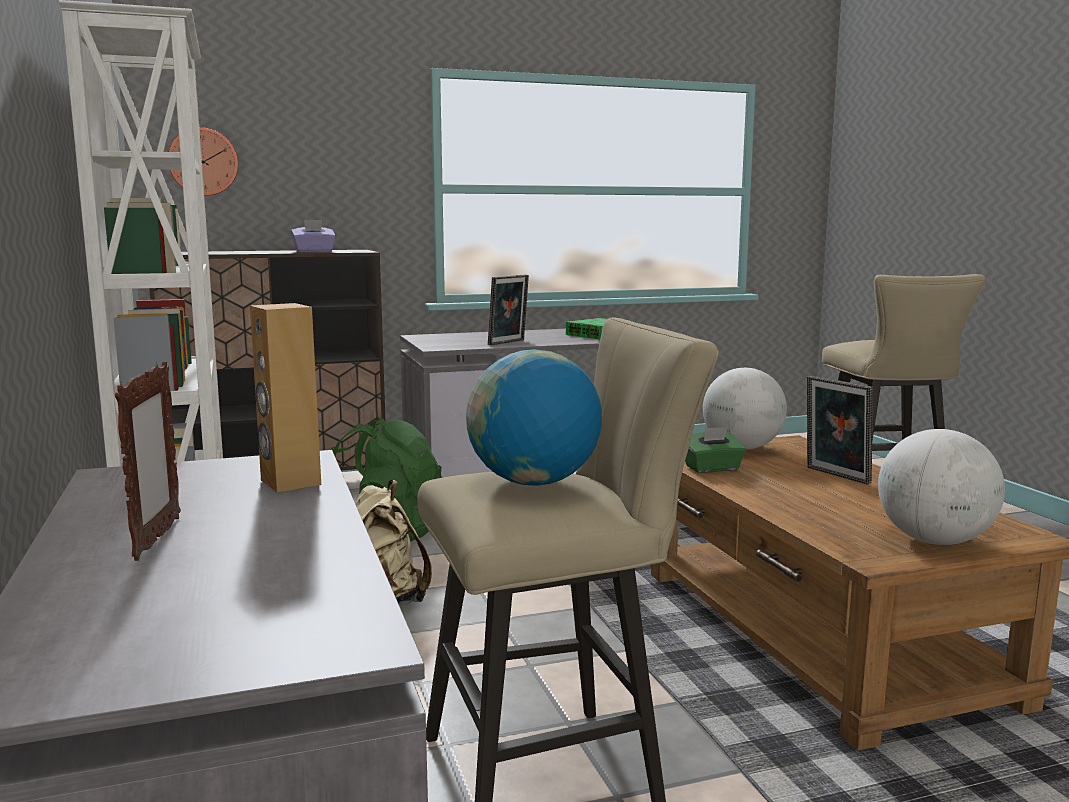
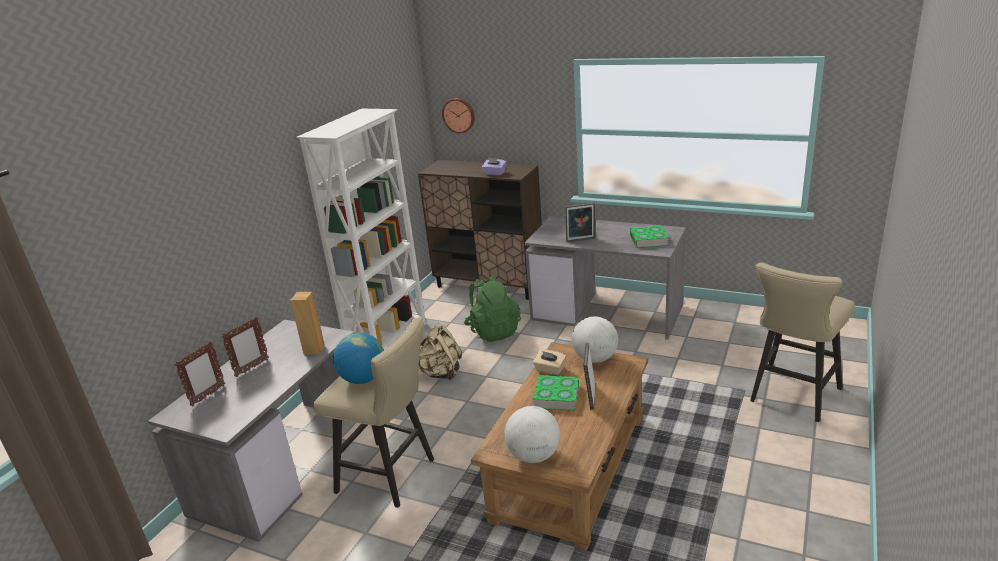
camera: 45 degrees right, 15 degrees up
(103, 614) = (208, 396): none -> picture frame
(712, 468) = (550, 370): green tissue box -> beige tissue box
(792, 486) = (556, 396): none -> book

